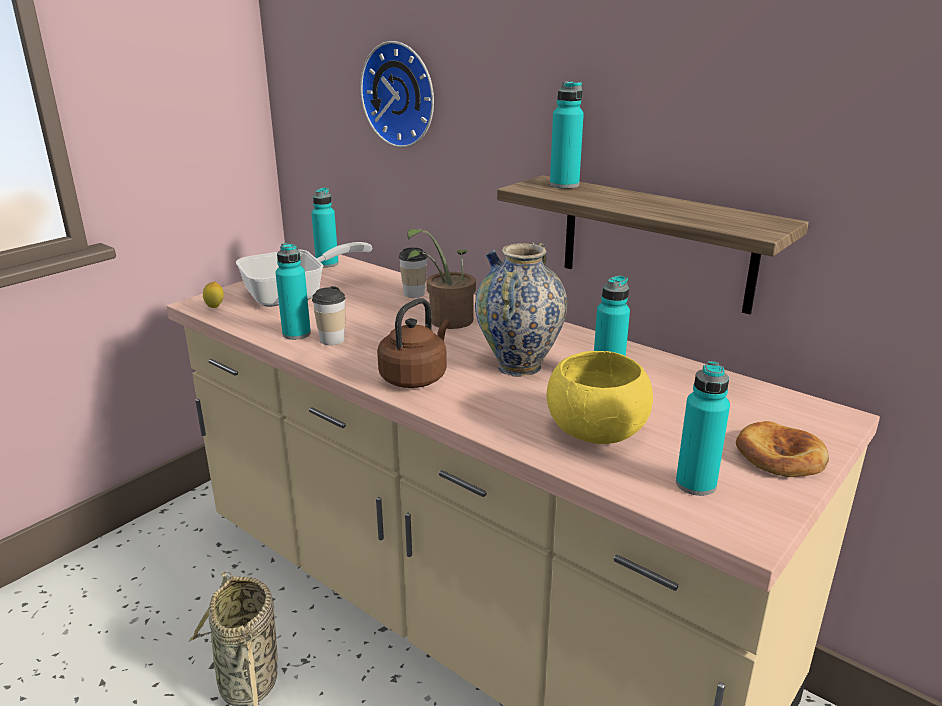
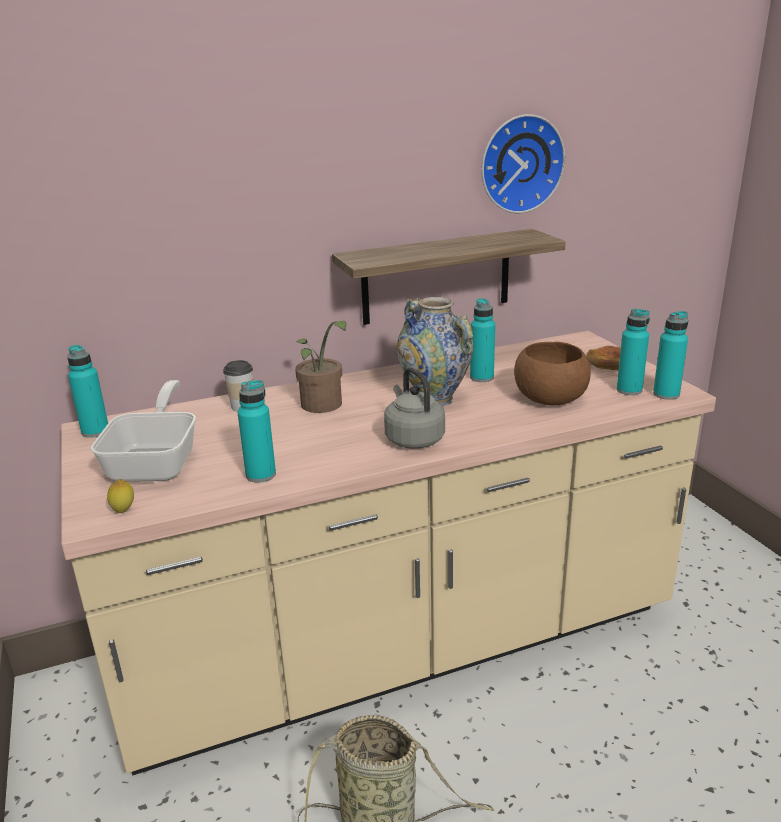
camera: 60 degrees left, 0 degrees up
(332, 340) = (297, 460): cup -> none
(402, 94) = (148, 216): wall clock -> wall clock (519, 164)
(415, 377) = (413, 438): brown kettle -> grey kettle
(564, 185) = (374, 253): turquoise bottle -> turquoise bottle (666, 394)
(597, 431) = (550, 399): yellow bowl -> brown bowl

